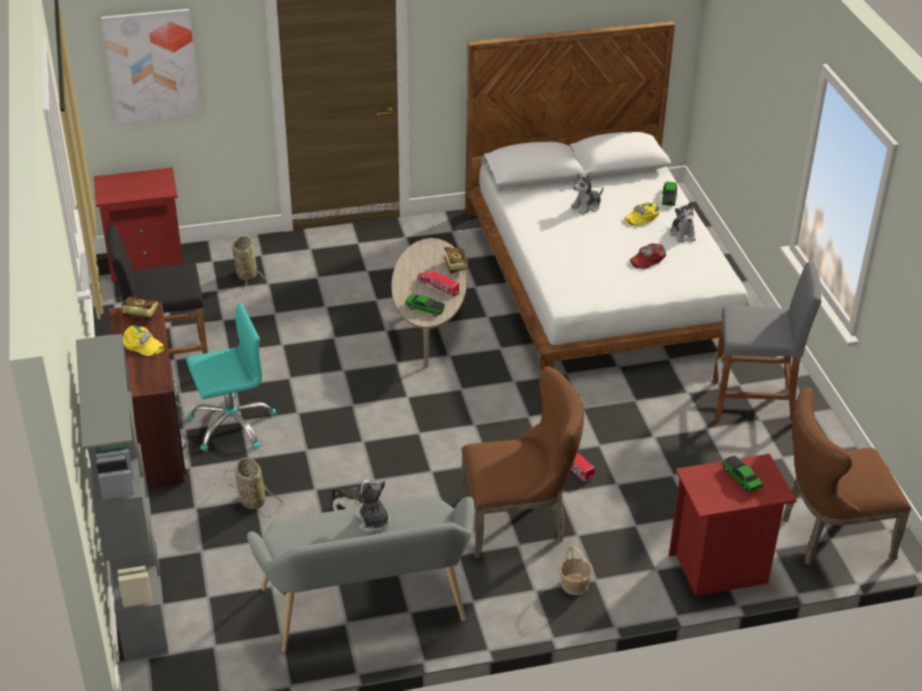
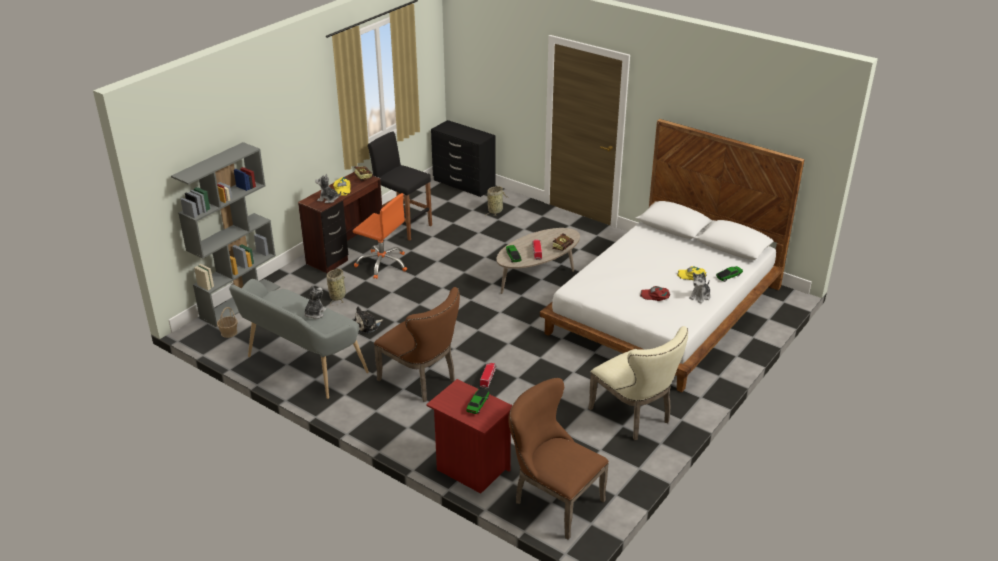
camera: 50 degrees right, 5 degrees down
(147, 263) = (464, 184): red nightstand -> black dresser
(152, 66) = (487, 66): picture -> none
(232, 424) = (382, 264): turquoise office chair -> orange office chair
(574, 585) = (395, 422): basket -> basket (229, 332)
(587, 206) = (671, 255): plush toy -> plush toy (328, 199)
(754, 404) = (634, 417): grey stool -> beige chair

